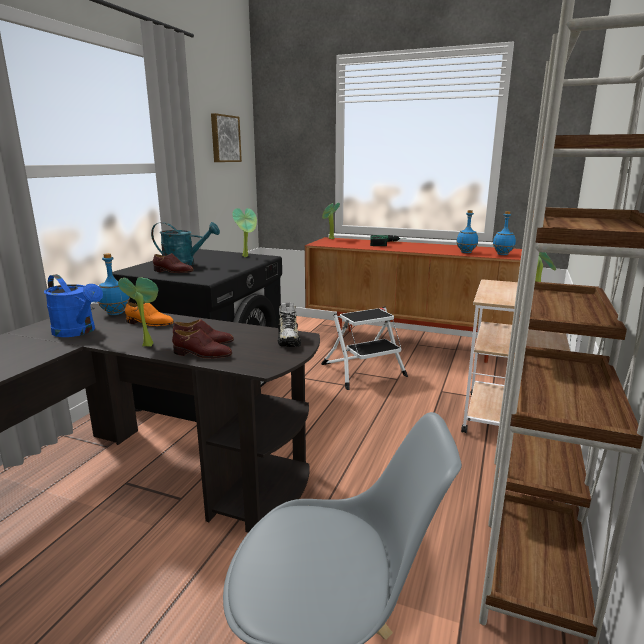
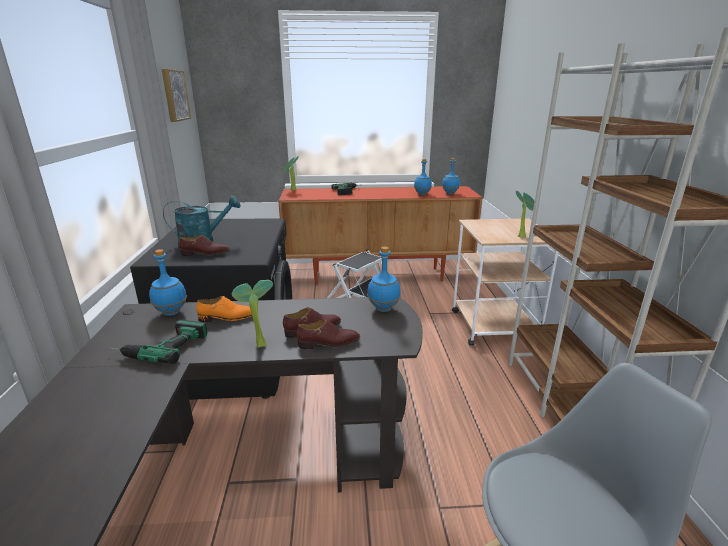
camera: 25 degrees left, 5 degrees up
(78, 332) = (159, 346): blue watering can -> power drill
(247, 256) = (253, 222): potted plant -> none
(289, 340) = (383, 308): shoe -> blue bottle

